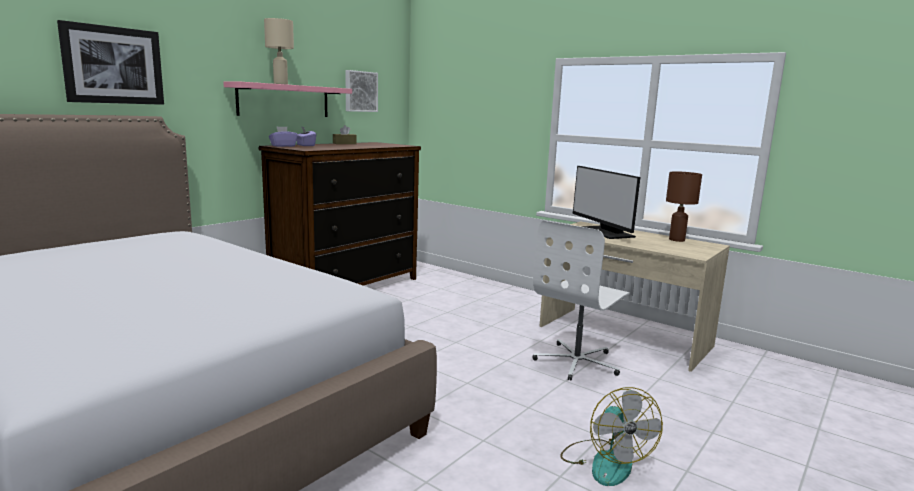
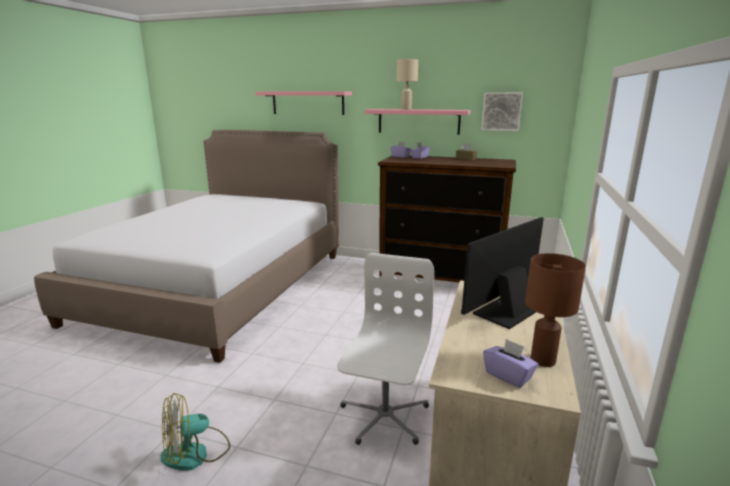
camera: 70 degrees right, 5 degrees up
(113, 65) = (308, 103): picture -> pink shelf
(577, 362) = (384, 416): white office chair -> white office chair turned 90 degrees clockwise
(695, 247) = (508, 375): none -> purple tissue box

